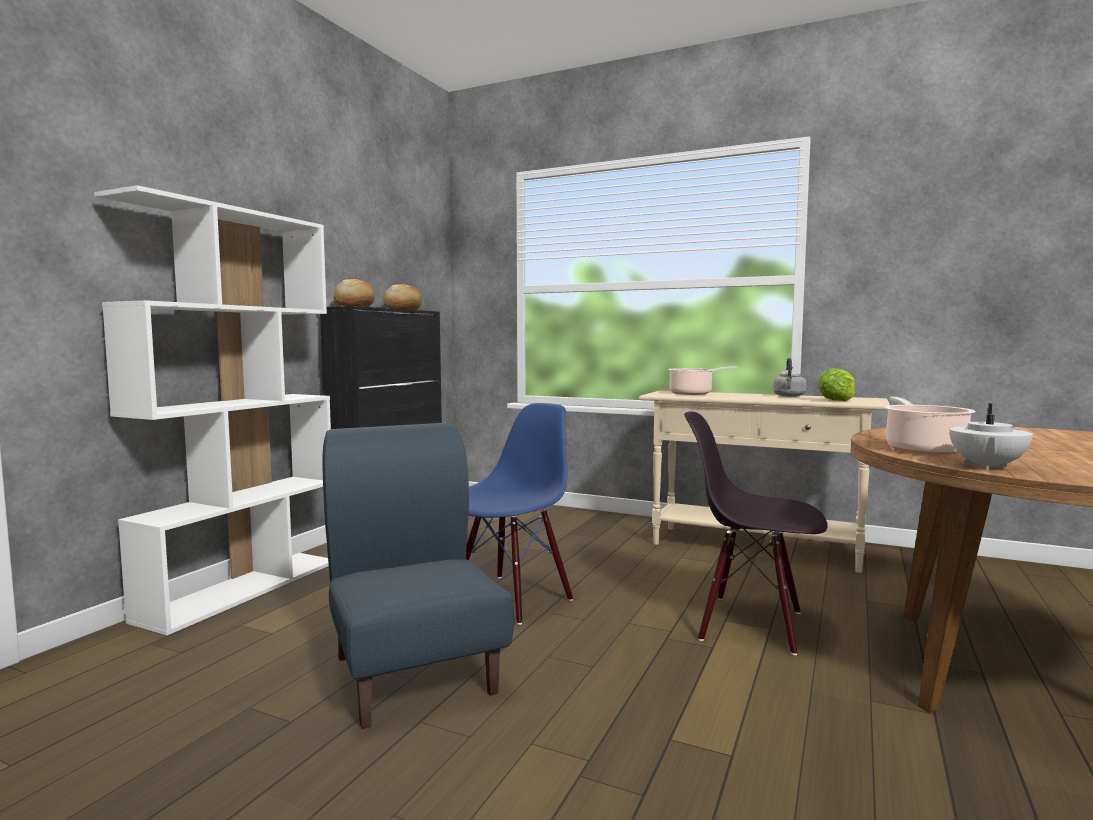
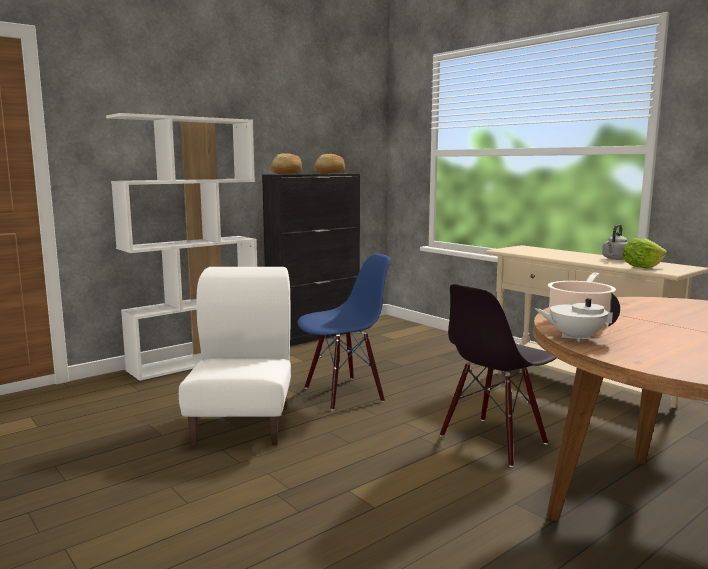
camera: 25 degrees right, 5 degrees up
(414, 673) = (243, 425): blue chair -> white chair
(693, 393) = (537, 250): cooking pot -> none
(751, 624) = (493, 440): black chair -> black chair turned 90 degrees counterclockwise
(986, 467) = (575, 338): white teapot -> white teapot turned 45 degrees clockwise

